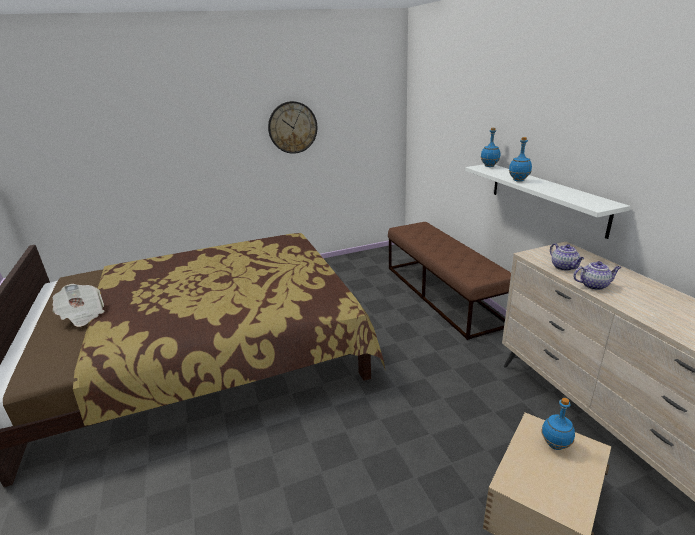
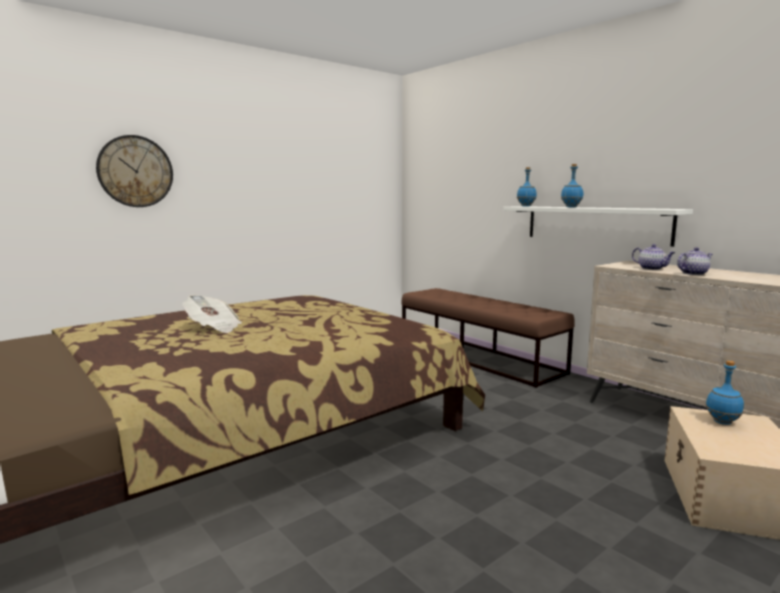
camera: 20 degrees left, 15 degrees down
(82, 315) = (70, 363): newspaper -> newspaper (213, 328)
(292, 127) = (290, 179): wall clock -> wall clock (135, 171)

